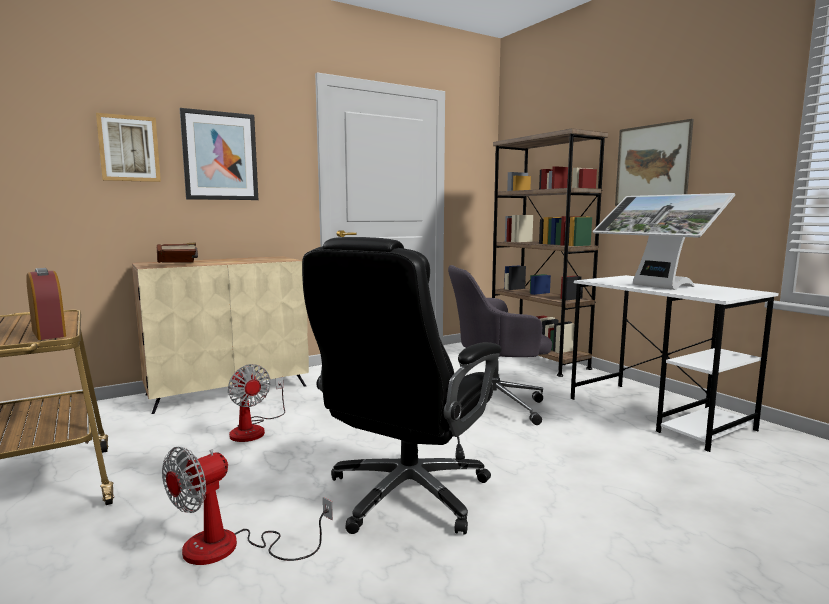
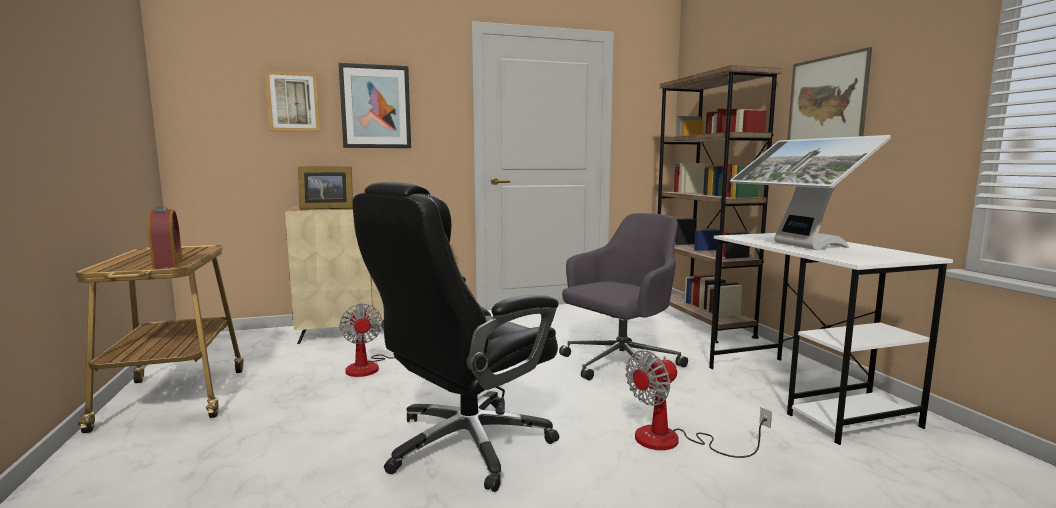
camera: 15 degrees right, 0 degrees up
(178, 265) = (325, 208): brown book -> picture frame
(230, 548) = (279, 470): fan -> fan (674, 441)
(495, 404) = (619, 366): grey office chair -> grey office chair turned 135 degrees clockwise

